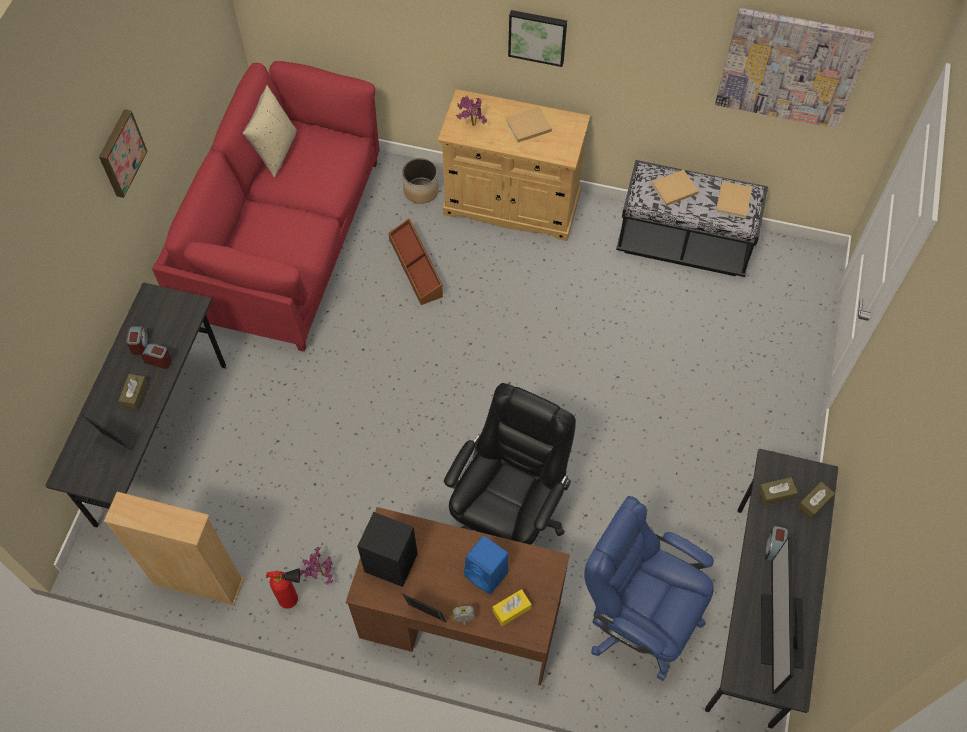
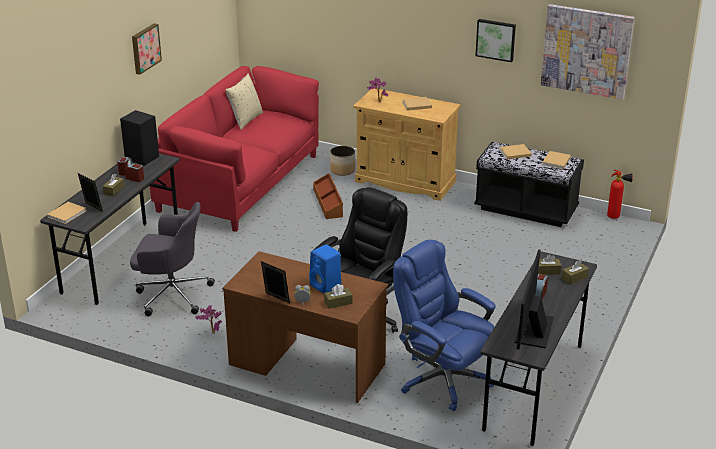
camera: 10 degrees right, 30 degrees down
(82, 463) = (67, 213): none -> beige book
(198, 581) = (122, 326): beige bookcase -> none
(248, 502) = (171, 294): none -> grey office chair
(293, 599) = (187, 342): fire extinguisher -> fire extinguisher (616, 217)
(392, 563) = (261, 275): black speaker -> black speaker (142, 158)
(511, 610) = (338, 302): yellow tissue box -> brown tissue box
(537, 36) = (425, 38): picture -> picture (496, 39)

